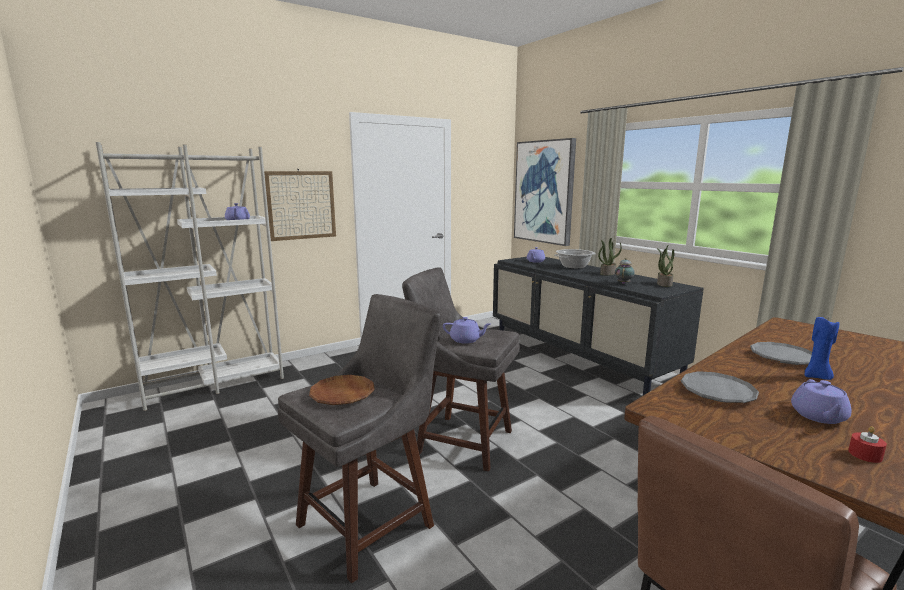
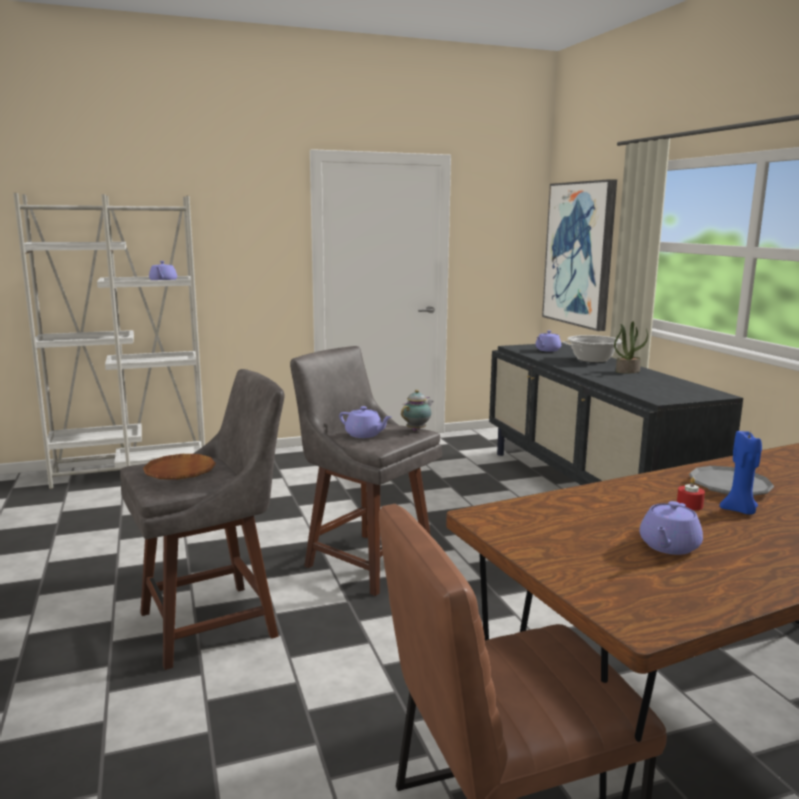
camera: 15 degrees right, 0 degrees up
(301, 204) = (245, 263): picture -> none
(623, 283) = (631, 384): teapot -> teapot (417, 429)
(664, 284) = (689, 389): potted plant -> none
(717, 392) = (579, 510): grey plate -> none
(865, 455) = (663, 584): red candle -> red candle (689, 505)

